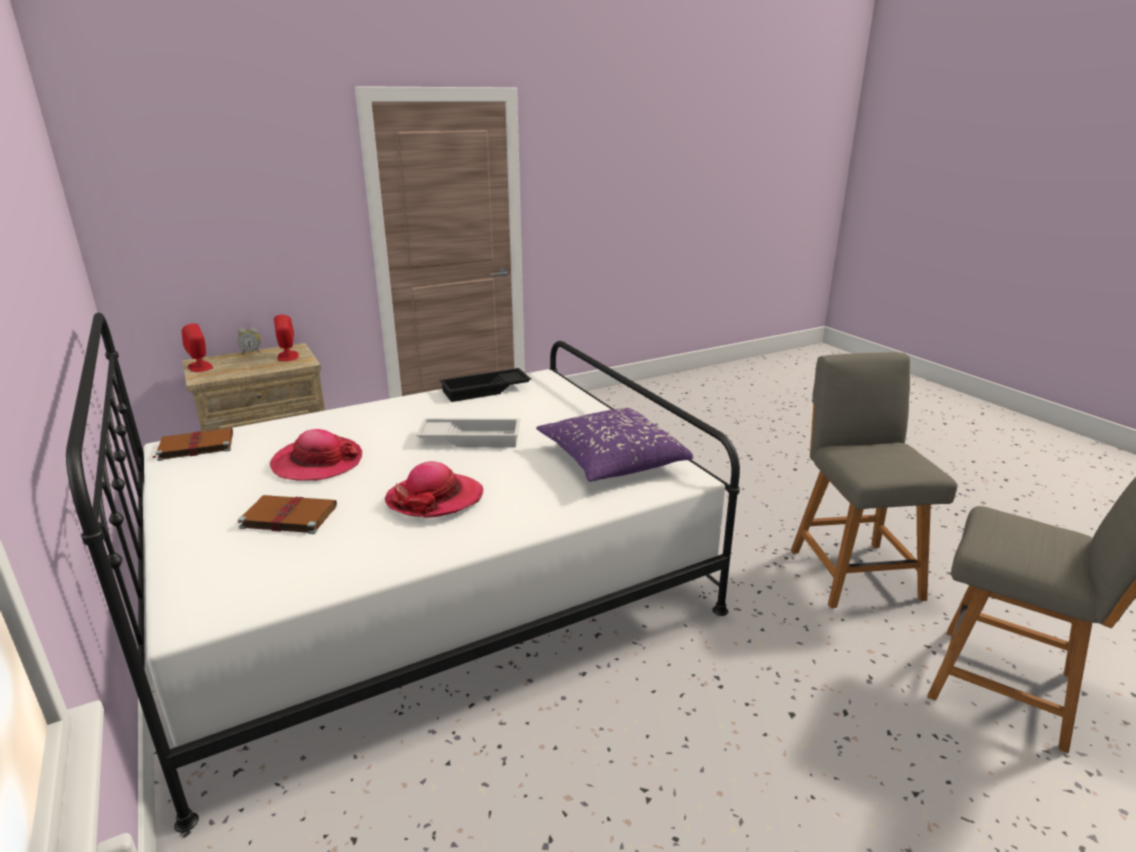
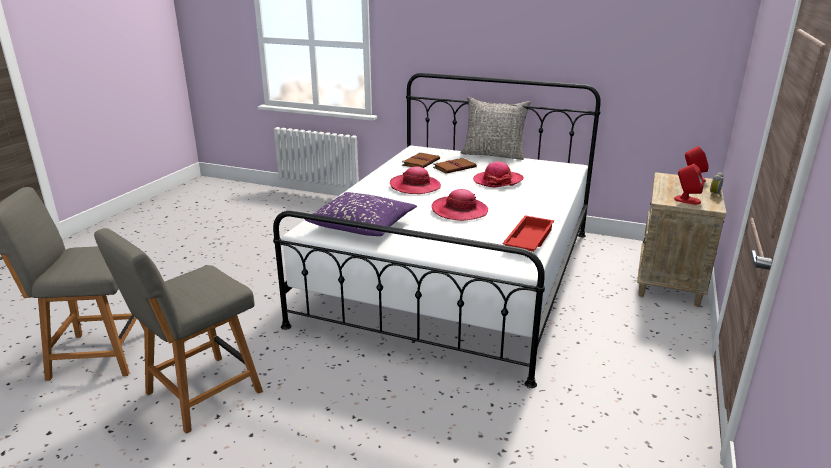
camera: 140 degrees right, 0 degrees up
(152, 522) = (493, 155): none -> grey pillow
(195, 446) = (564, 169): brown book -> brown book (421, 162)
(471, 438) = (459, 211): white tray -> hat
(485, 390) = (527, 240): black tray -> red tray
(852, 571) = (200, 394): grey chair -> grey chair turned 90 degrees clockwise

